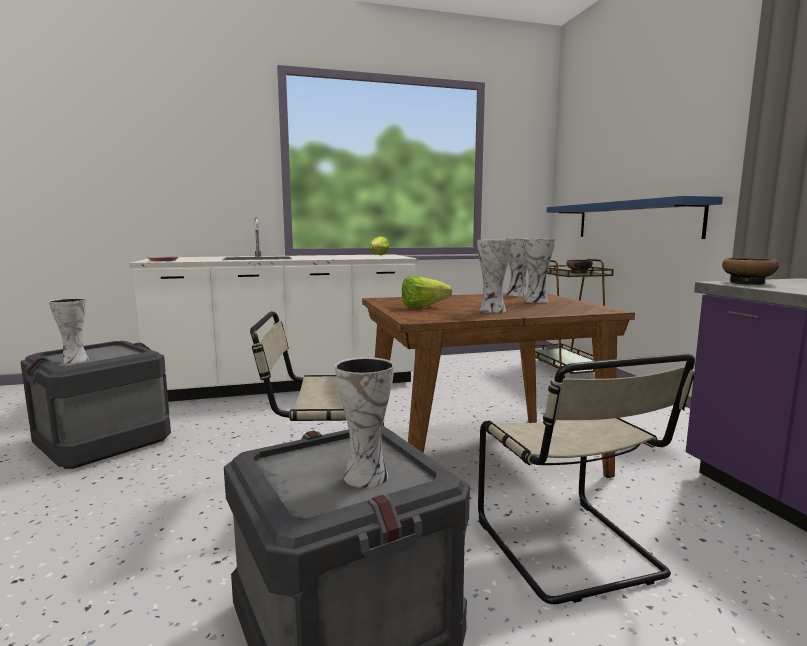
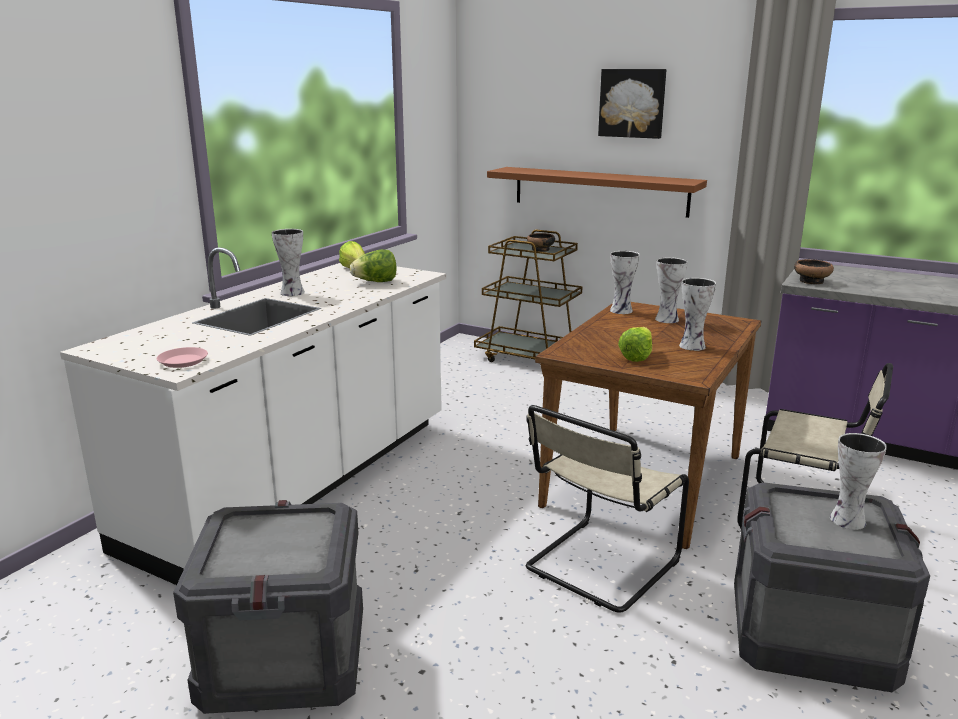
camera: 45 degrees left, 10 degrees up
(73, 360) = (277, 561): vase -> vase (291, 293)
(363, 257) = (375, 282): none -> lettuce
(634, 220) = (599, 191): blue shelf -> brown shelf
(662, 132) = (632, 103): none -> picture

